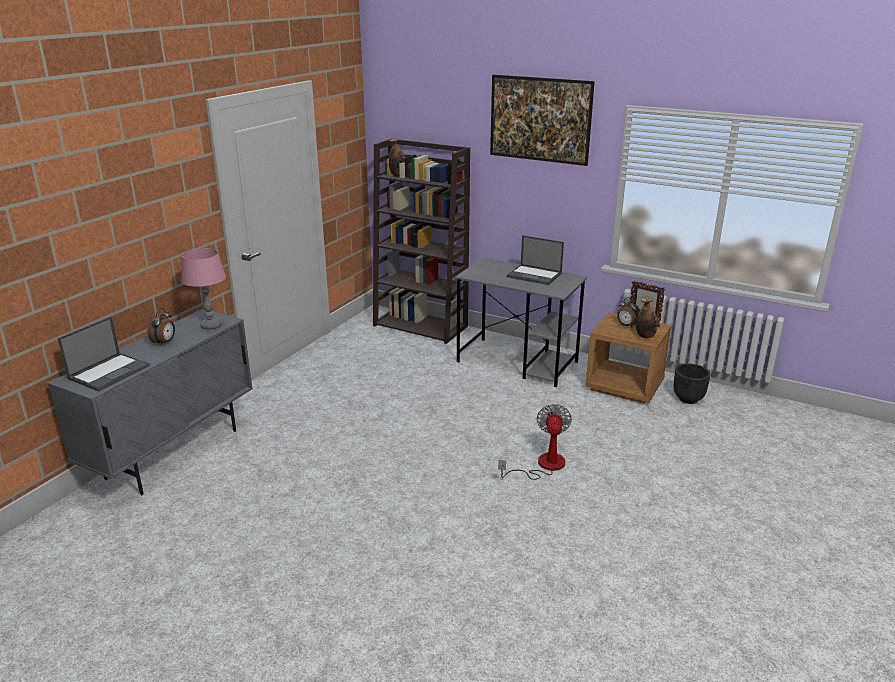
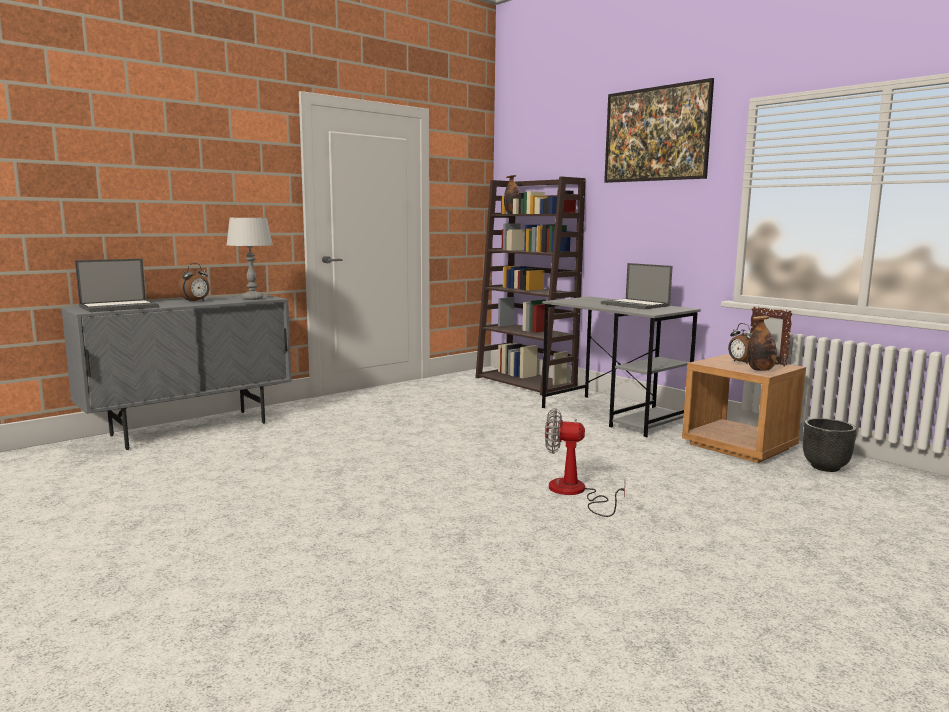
camera: 20 degrees right, 15 degrees down
(210, 326) = (252, 299): pink table lamp -> grey table lamp
(543, 466) = (574, 493): fan -> fan turned 105 degrees counterclockwise

